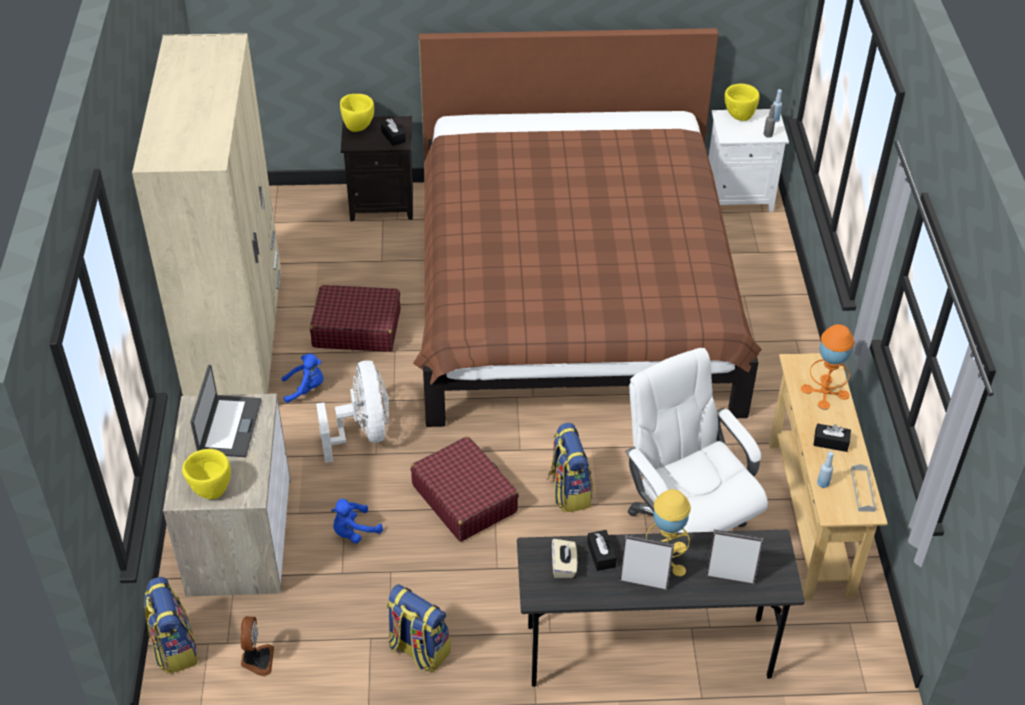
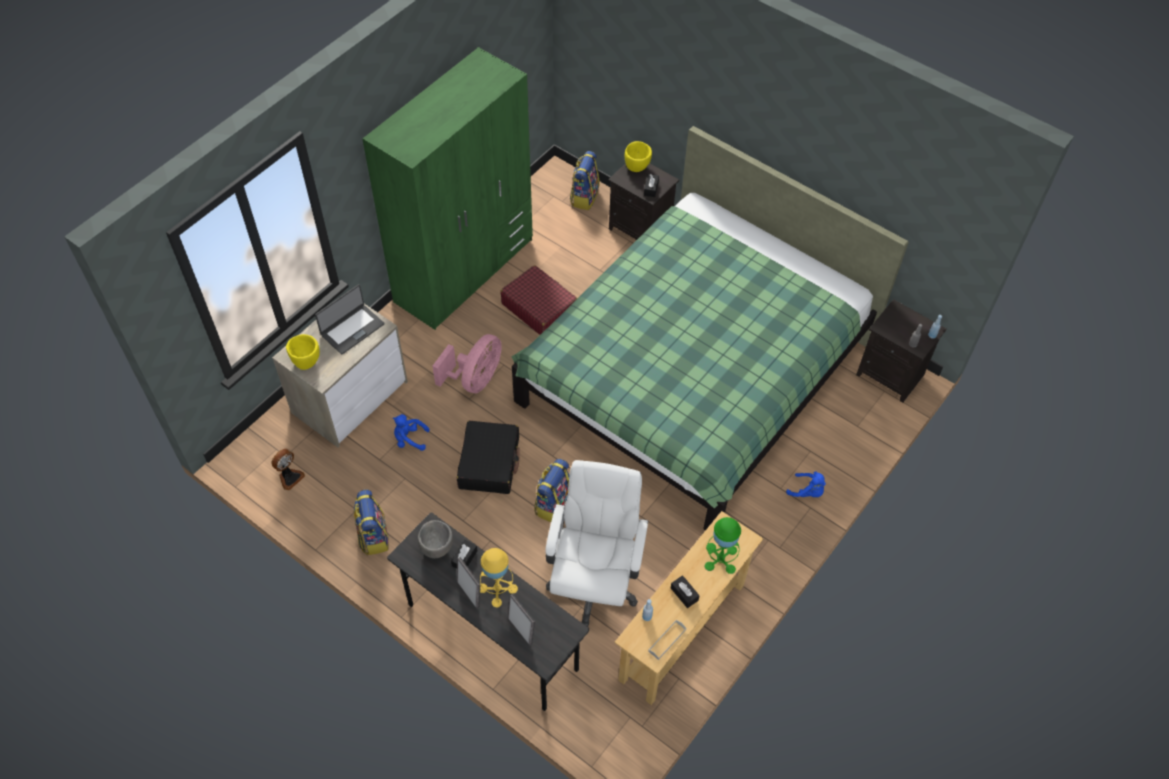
camera: 40 degrees right, 10 degrees up
(174, 647) = (258, 438): backpack -> backpack (584, 197)
(237, 340) = (465, 270): beige wardrobe -> green wardrobe
(306, 388) = (472, 328): blue plush toy -> blue plush toy (807, 492)
(363, 432) = (475, 380): white fan -> pink fan
(464, 498) = (489, 463): red suitcase -> black suitcase
(564, 566) = (437, 549): beige tissue box -> grey bowl
(572, 295) = (694, 373): brown bed -> green bed
(739, 116) = (908, 316): yellow bowl -> none
(739, 196) = (891, 375): white nightstand -> black nightstand
(825, 392) = (720, 558): orange table lamp -> green table lamp

